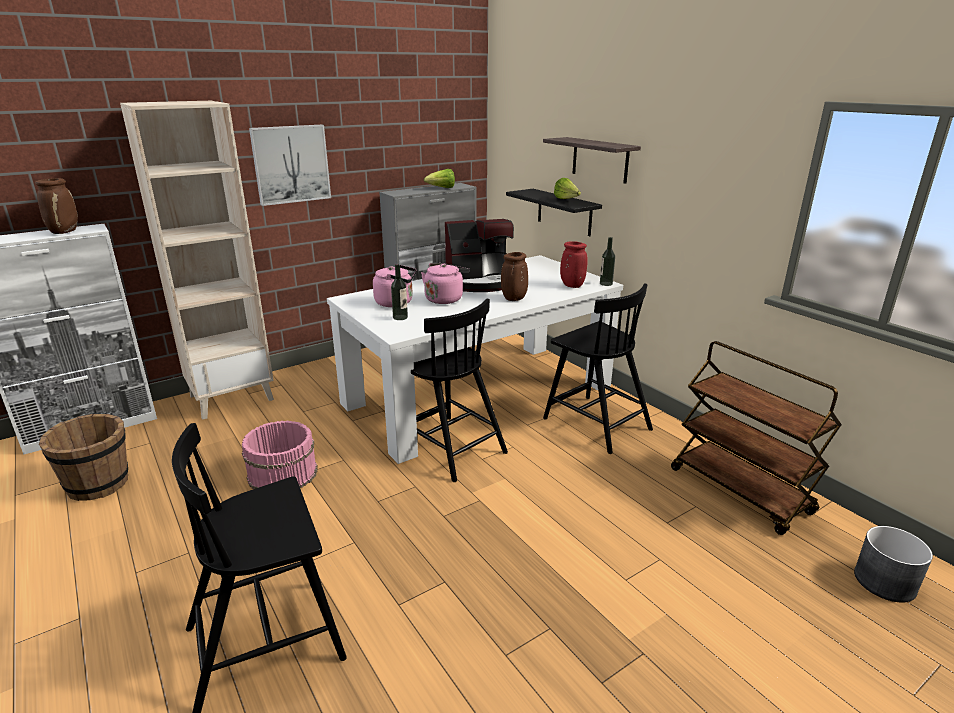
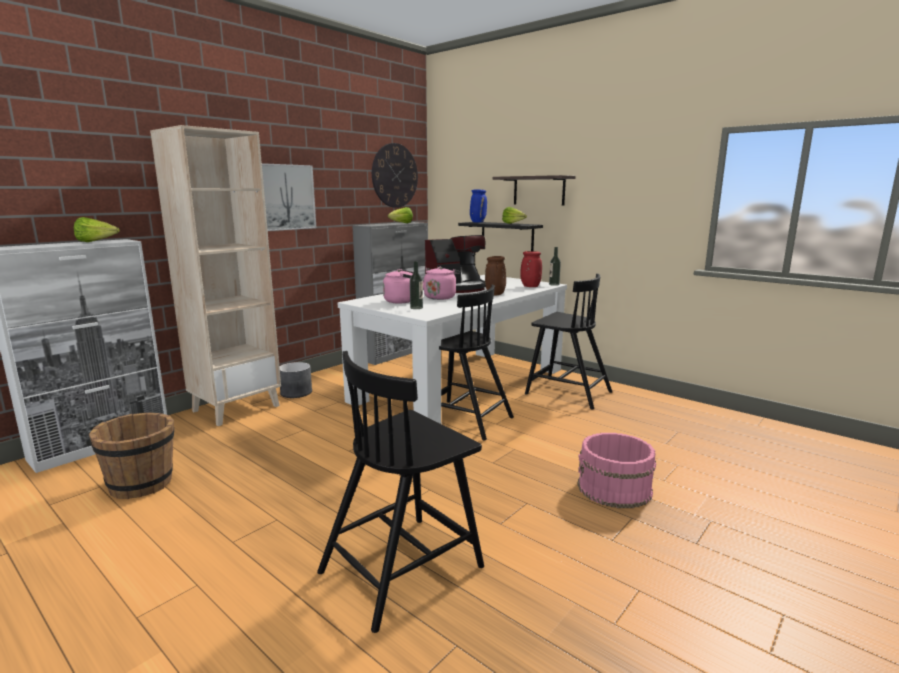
camera: 15 degrees left, 10 degrees down
(64, 232) = (96, 242): brown vase -> lettuce
(282, 474) = (327, 454): pink bucket -> pink bucket (614, 489)
(439, 127) = (394, 175): none -> wall clock
(530, 192) = (478, 222): none -> blue vase
(740, 491) = (701, 419): brown cart -> none
(885, 582) = (832, 455): grey planter -> grey planter (296, 392)

